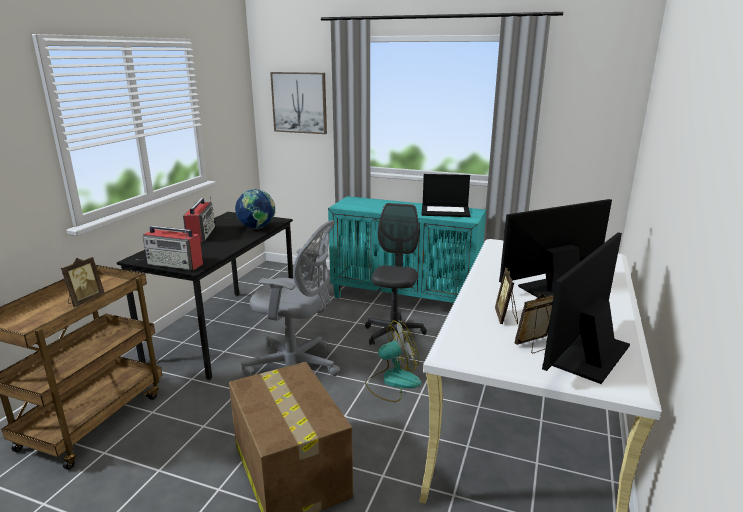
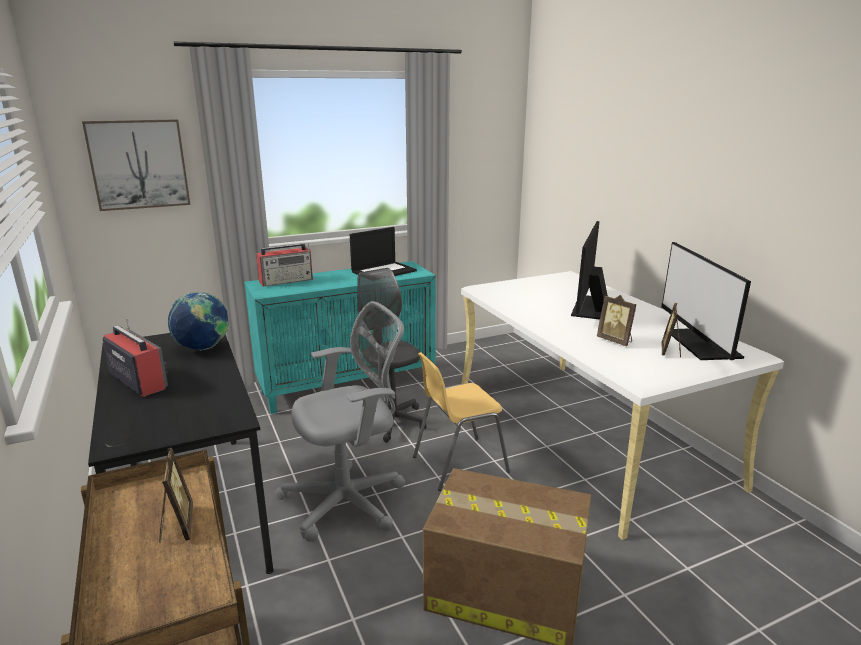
camera: 45 degrees left, 0 degrees up
(175, 264) = (198, 426): radio -> radio (287, 281)
(392, 382) = (458, 464): fan -> yellow chair

